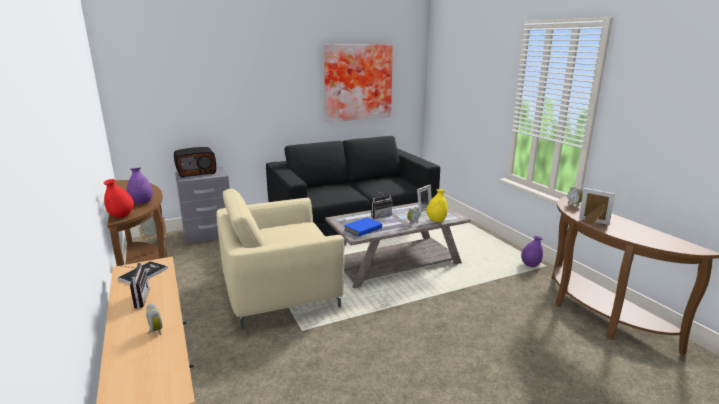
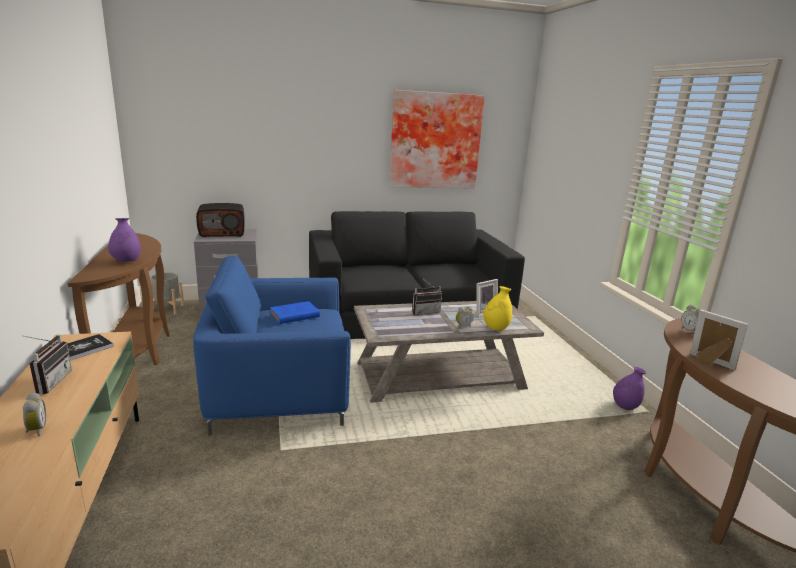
camera: 10 degrees right, 0 degrees up
(121, 216) = (91, 274): red vase -> none
(279, 290) = (279, 390): beige armchair -> blue armchair
(362, 229) = (392, 327): blue book -> blue book (293, 315)

